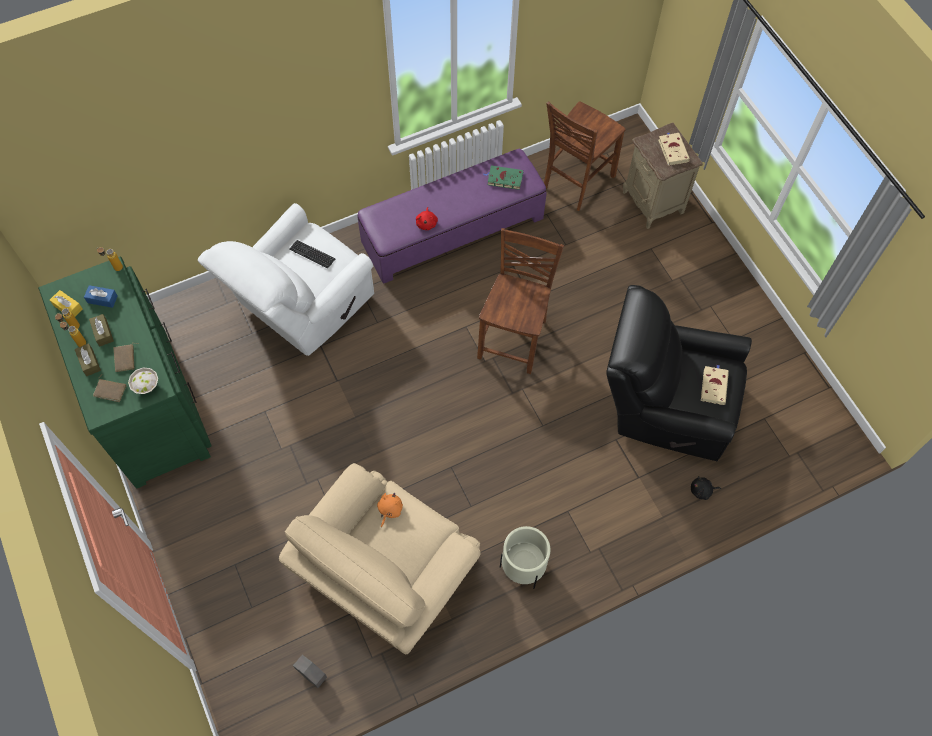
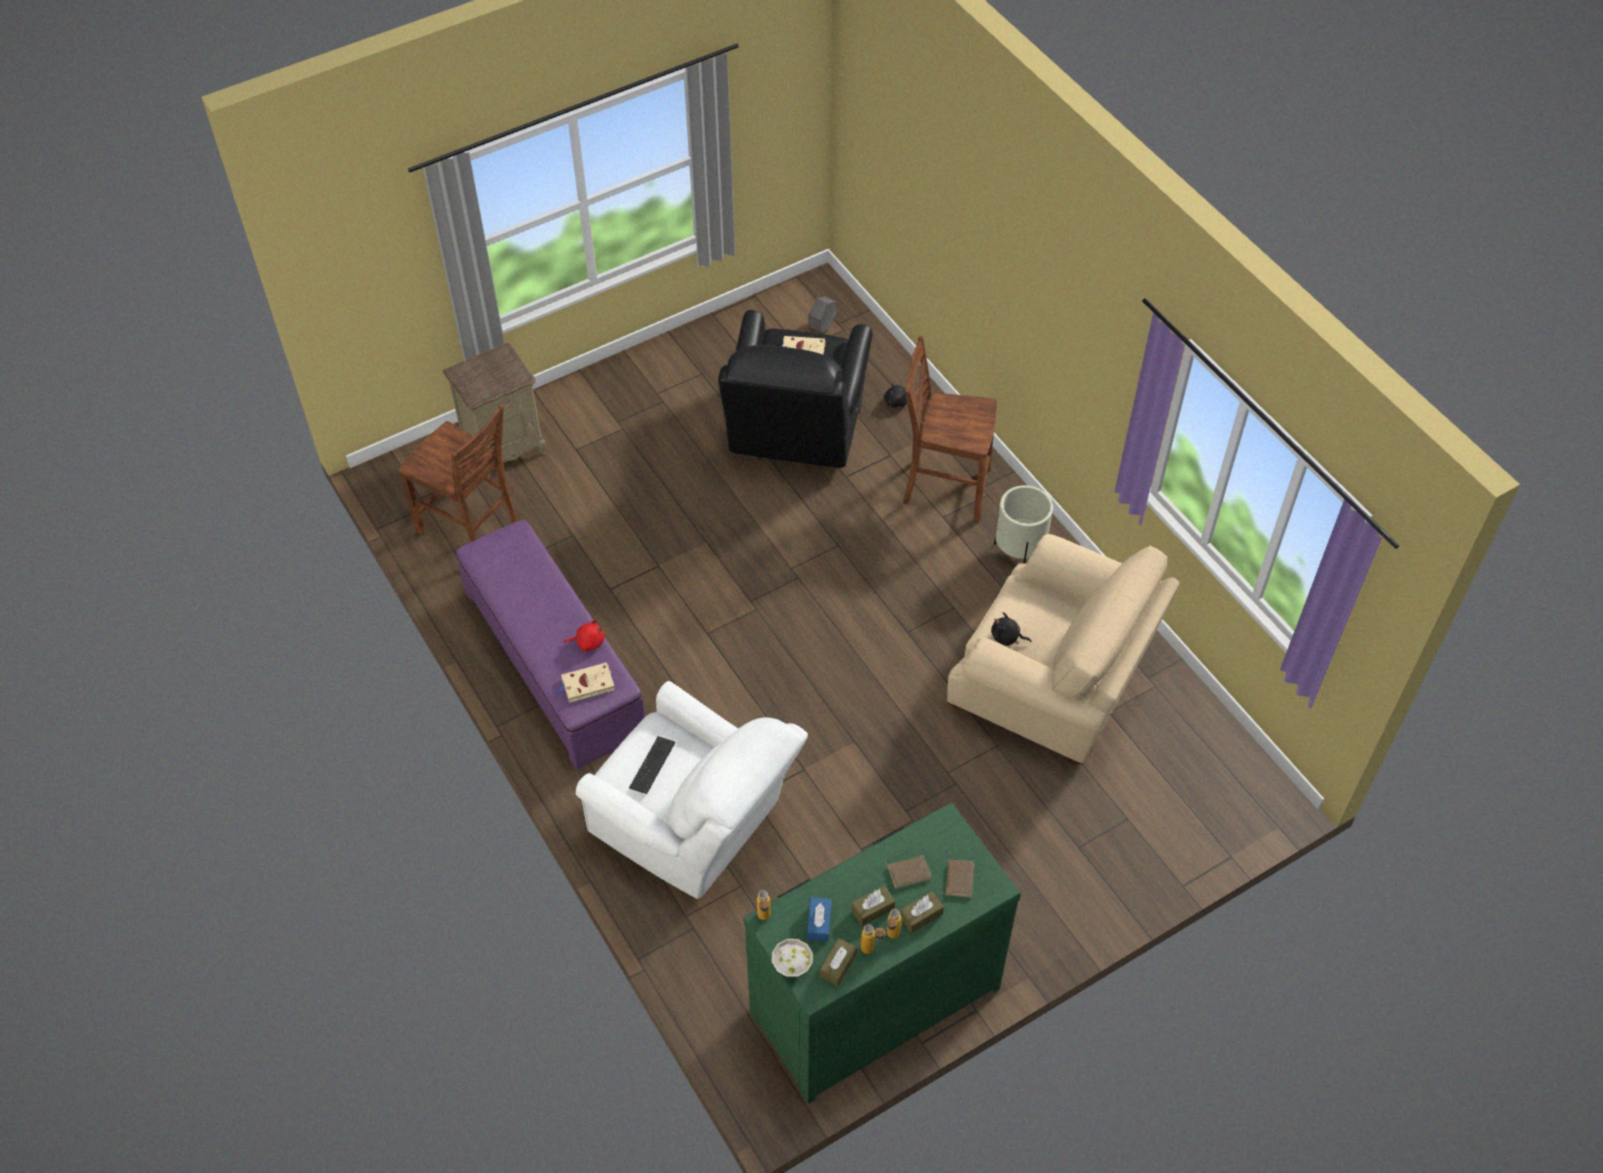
camera: 95 degrees left, 10 degrees down
(68, 307) = (838, 965): yellow tissue box -> brown tissue box
(147, 385) = (944, 837): white bowl -> white bowl (791, 965)
(312, 674) = (1189, 742): grey planter -> grey planter (822, 327)
(389, 510) = (1007, 637): orange plush toy -> black plush toy
(504, 179) = (511, 562): green book -> none
(514, 339) = (720, 580): brown chair -> brown chair (944, 487)
(672, 150) = (489, 369): beige book -> beige book (586, 685)

